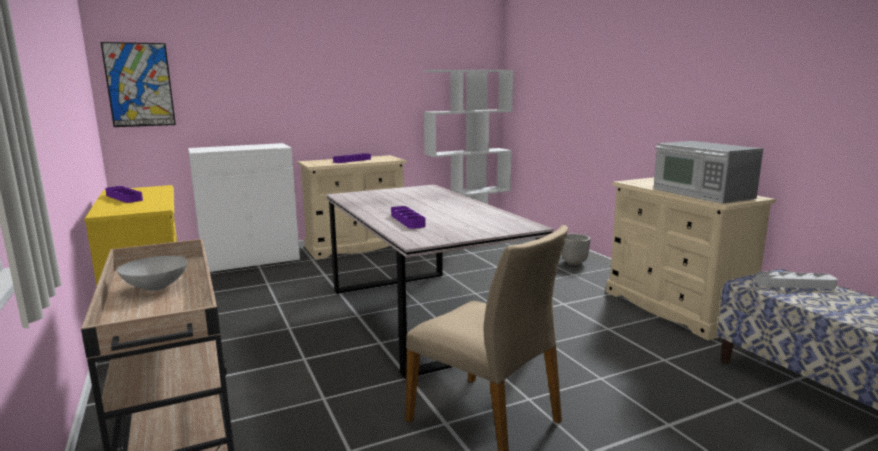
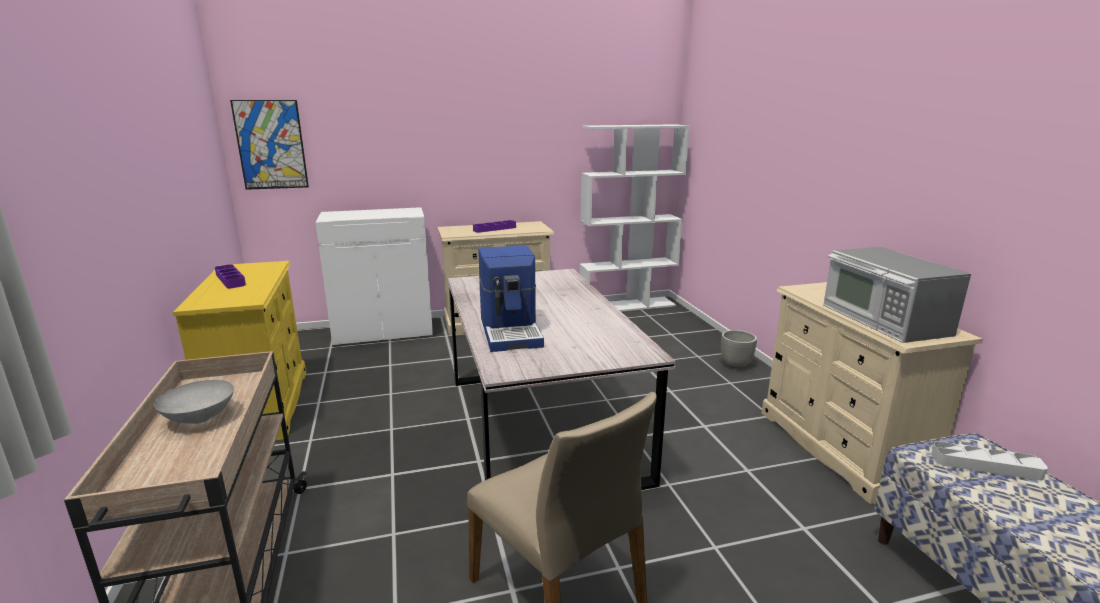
camera: 10 degrees right, 5 degrees up
(407, 220) = (511, 331): purple tray -> coffee machine

